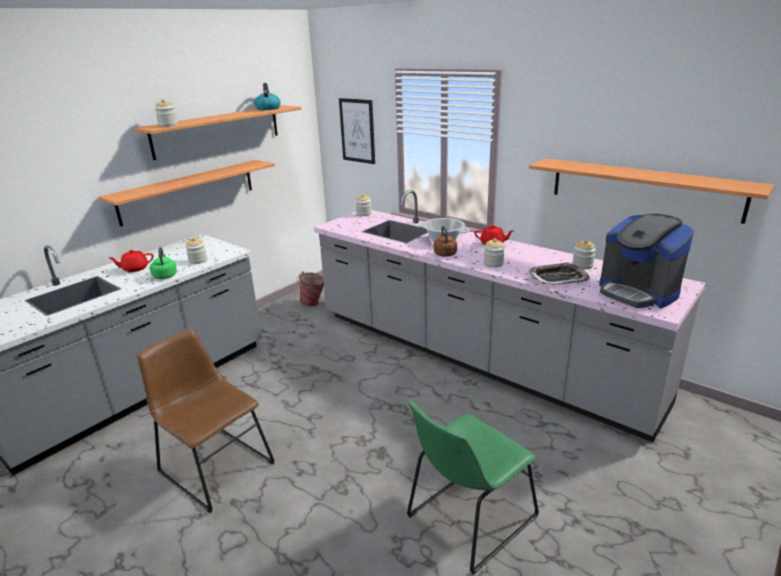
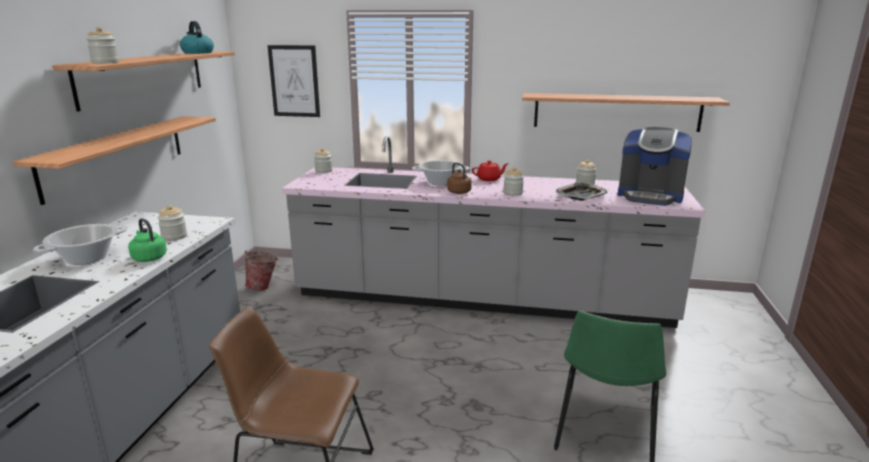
camera: 30 degrees left, 5 degrees down
(135, 269) = (87, 258): red teapot -> cooking pot

